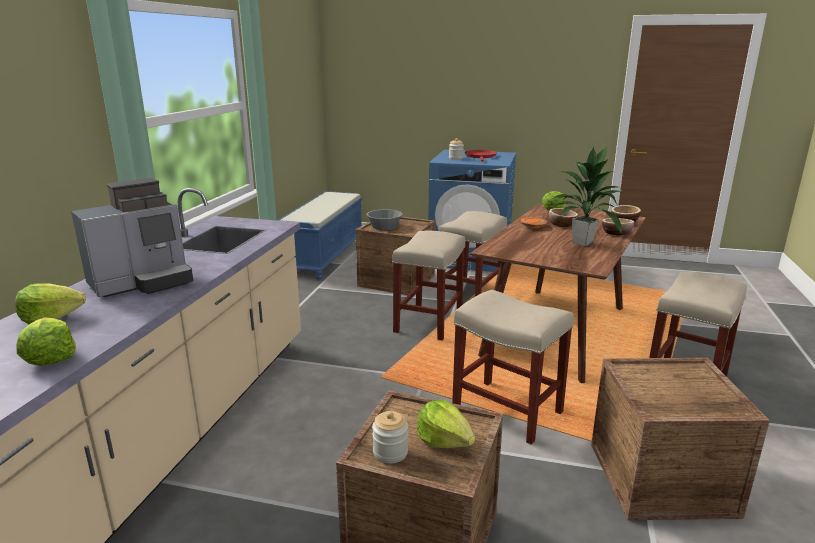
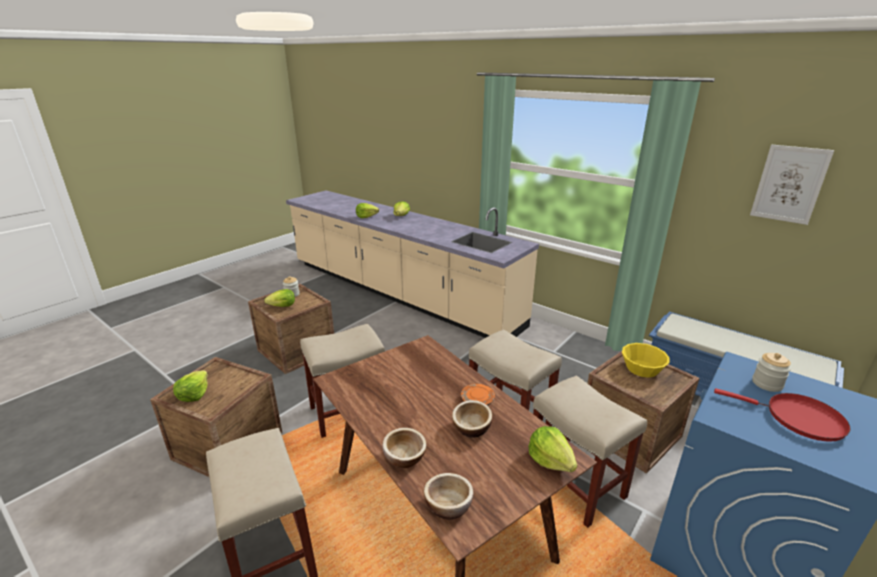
camera: 115 degrees right, 5 degrees up
(143, 283) = (423, 226): coffee machine -> none
(290, 78) = (789, 184): none -> picture
(384, 226) = (642, 368): grey bowl -> yellow bowl
(581, 243) = (397, 407): potted plant -> none
(707, 395) = (194, 394): none -> lettuce

